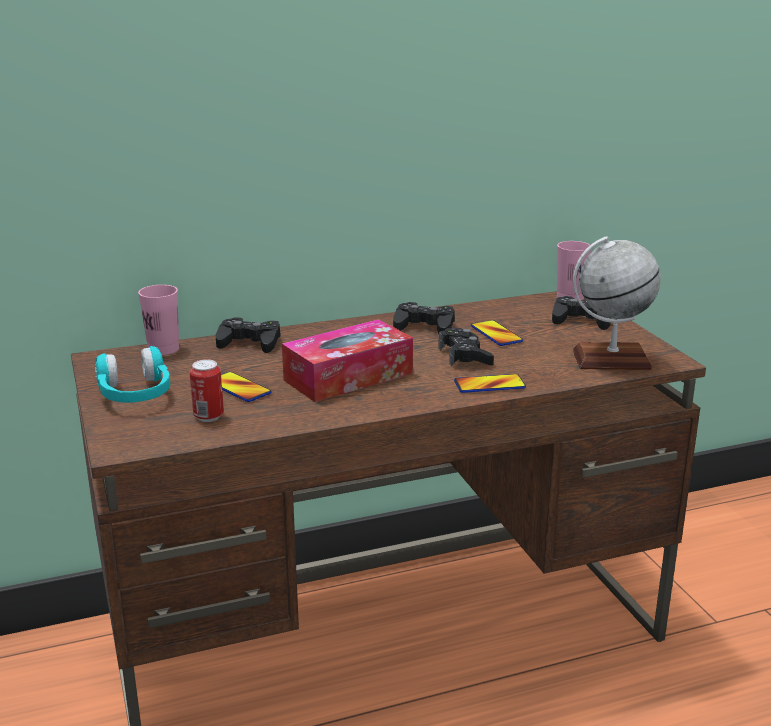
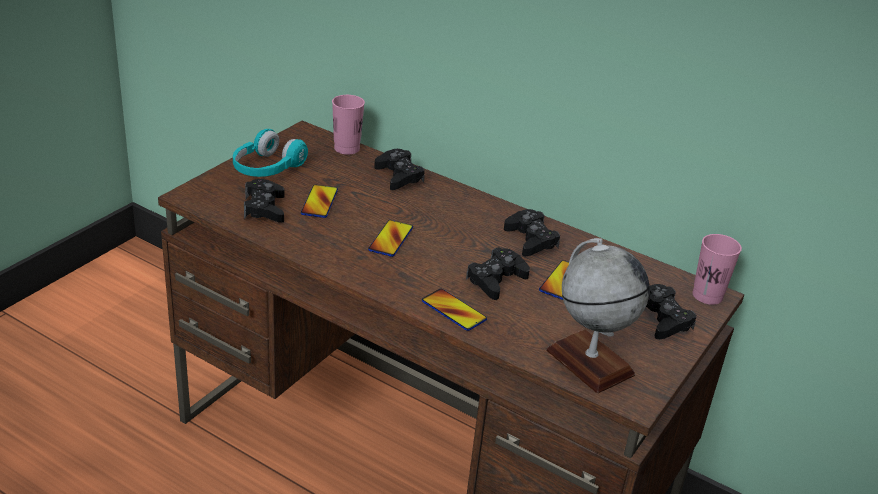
camera: 50 degrees right, 10 degrees up
(208, 416) = (264, 208): can -> black game controller
(348, 377) = (391, 239): tissue box -> phone

